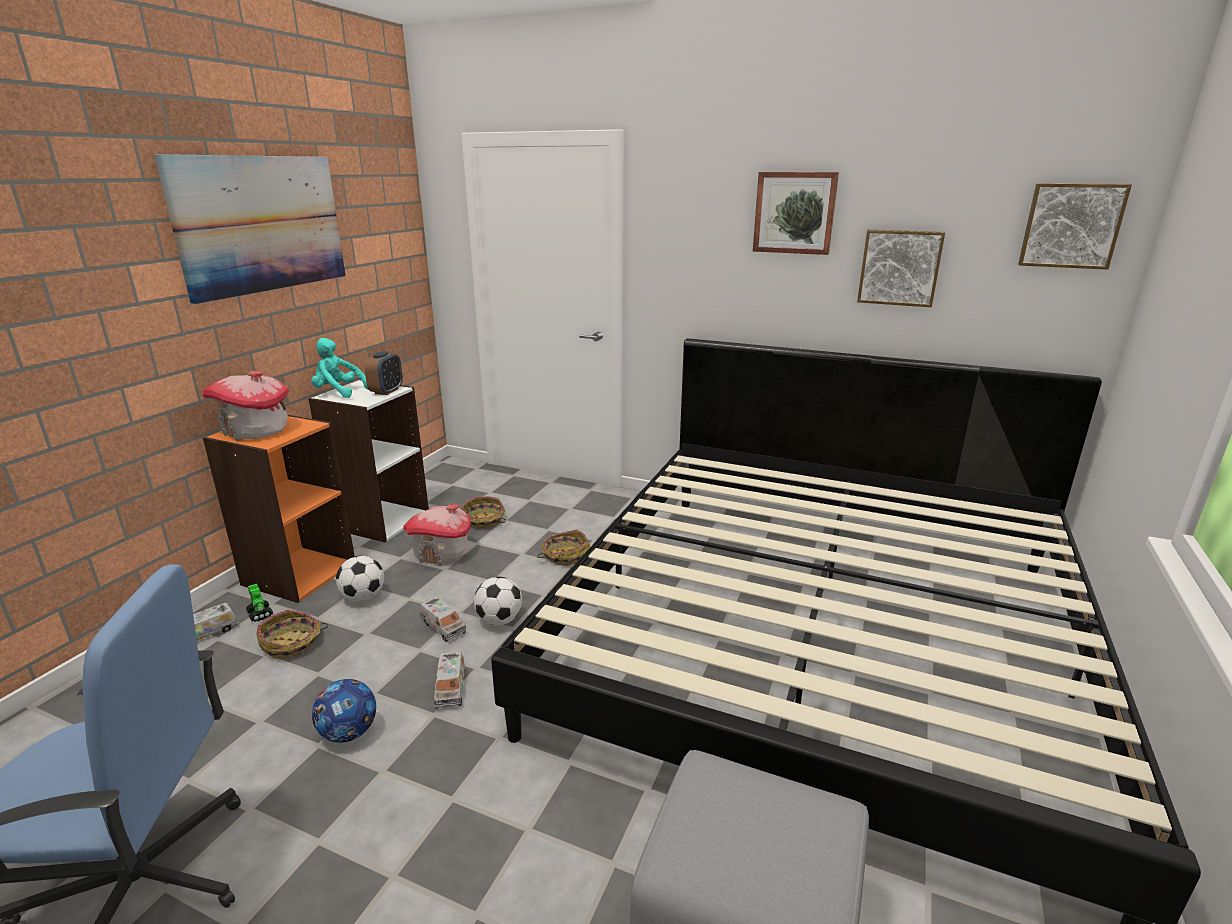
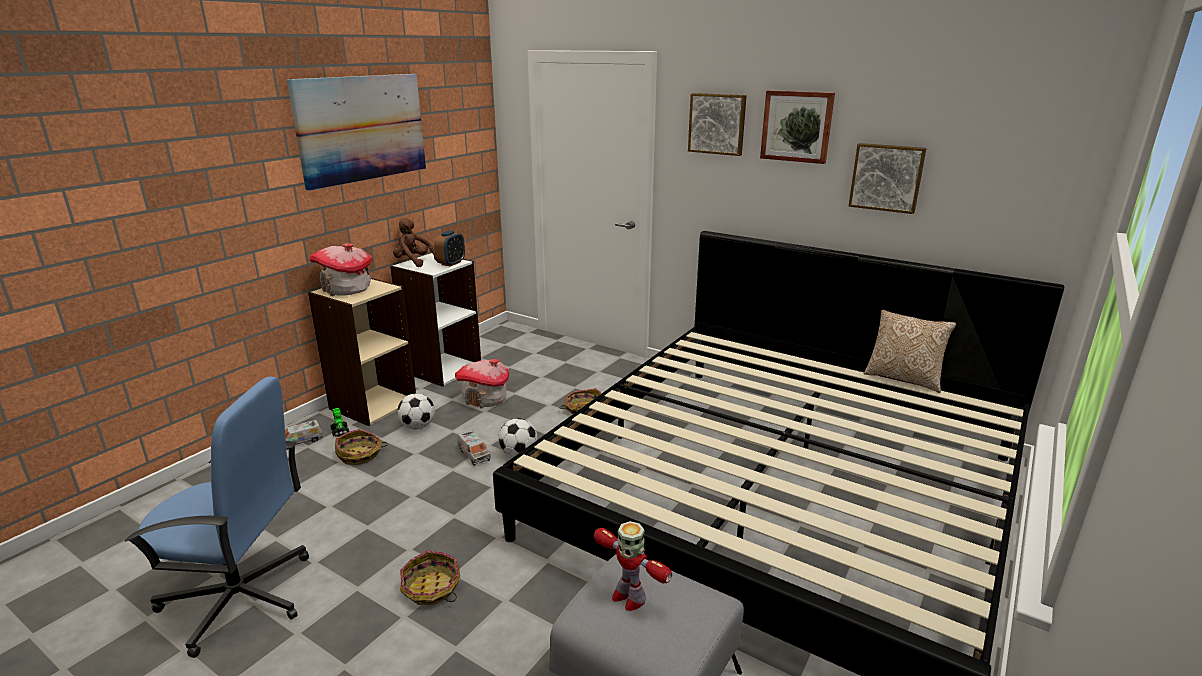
camera: 10 degrees right, 0 degrees up
(298, 573) = (372, 404): orange bookcase -> beige bookcase
(339, 392) = (414, 262): turquoise plush toy -> brown plush toy
(349, 733) = (390, 521): football -> none
(450, 688) = (470, 499): toy truck -> none
(484, 520) = (524, 375): basket -> basket (431, 589)
(727, 823) = (628, 597): none -> toy robot
(925, 491) = (903, 379): none -> pillow
(1071, 225) = (1039, 147): picture -> picture (717, 124)

